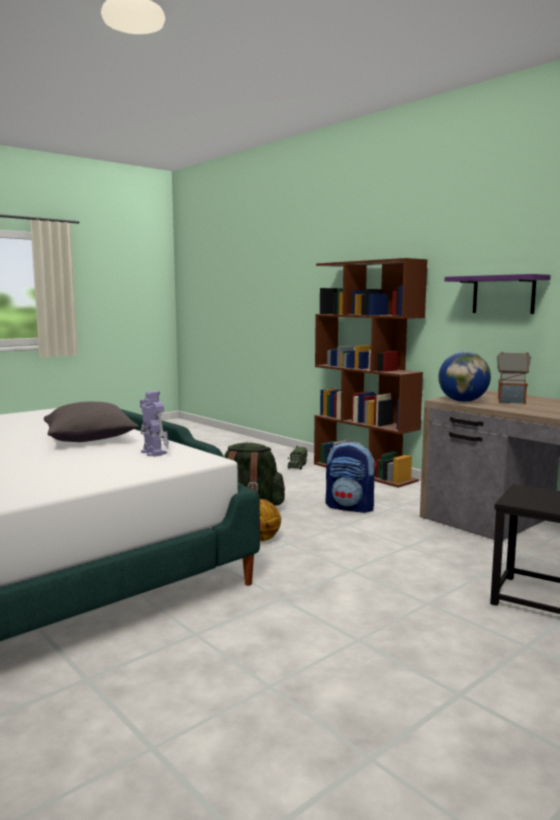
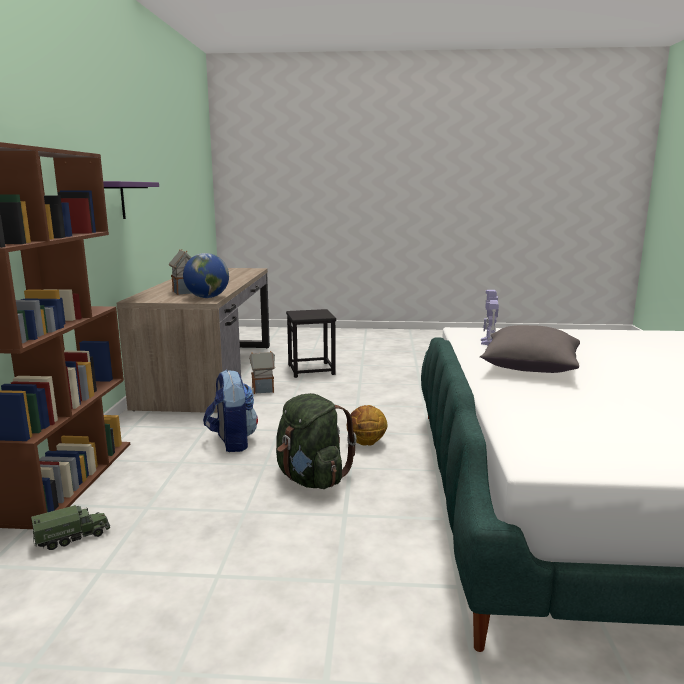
camera: 135 degrees left, 5 degrees up
(474, 549) = (263, 389): none -> toy house

